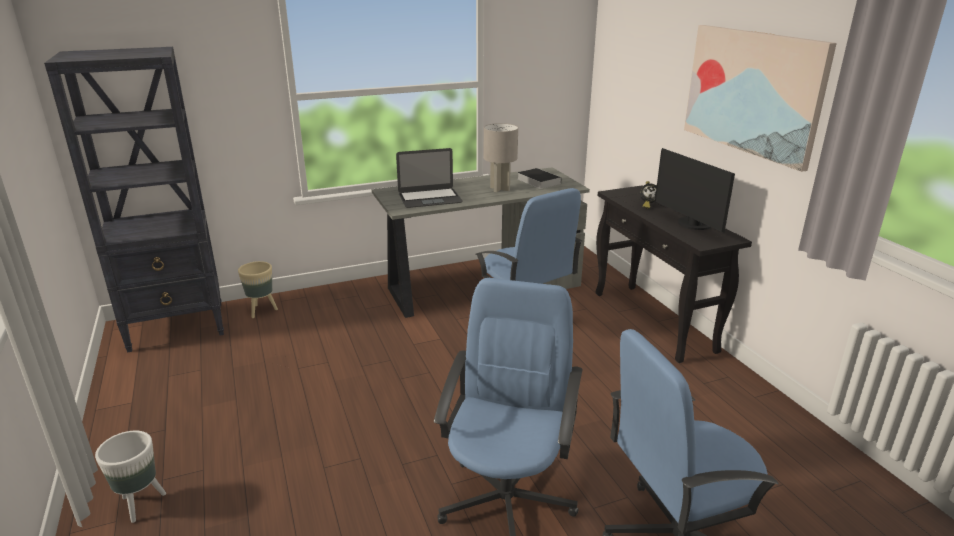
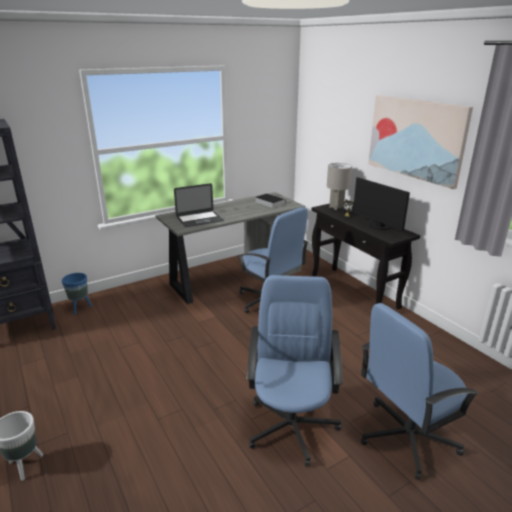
camera: 10 degrees left, 0 degrees up
(262, 311) = (80, 308): beige planter -> blue planter
(500, 189) = (245, 209): grey table lamp -> grey table lamp (336, 207)

